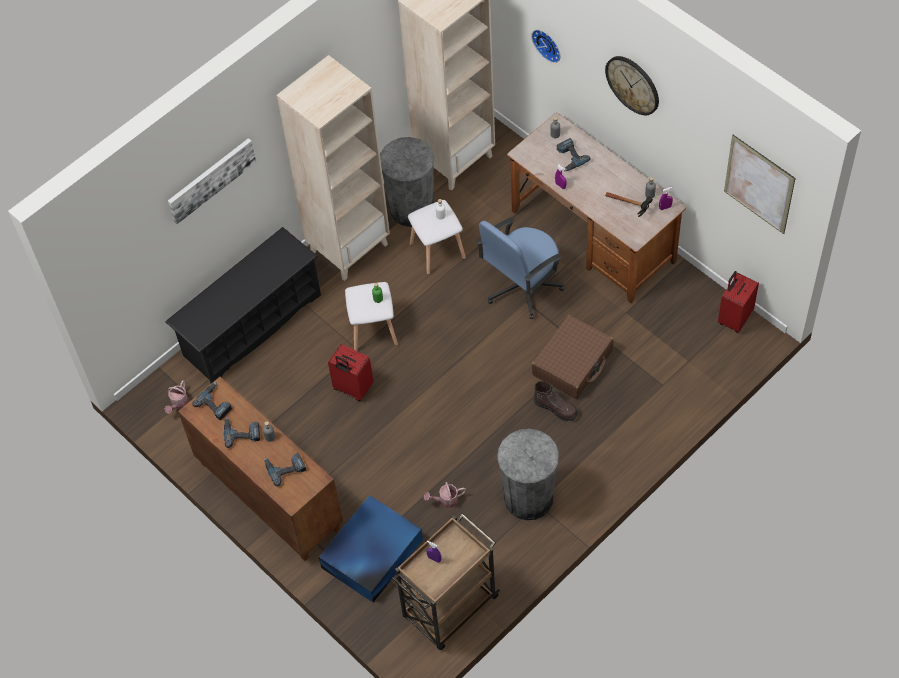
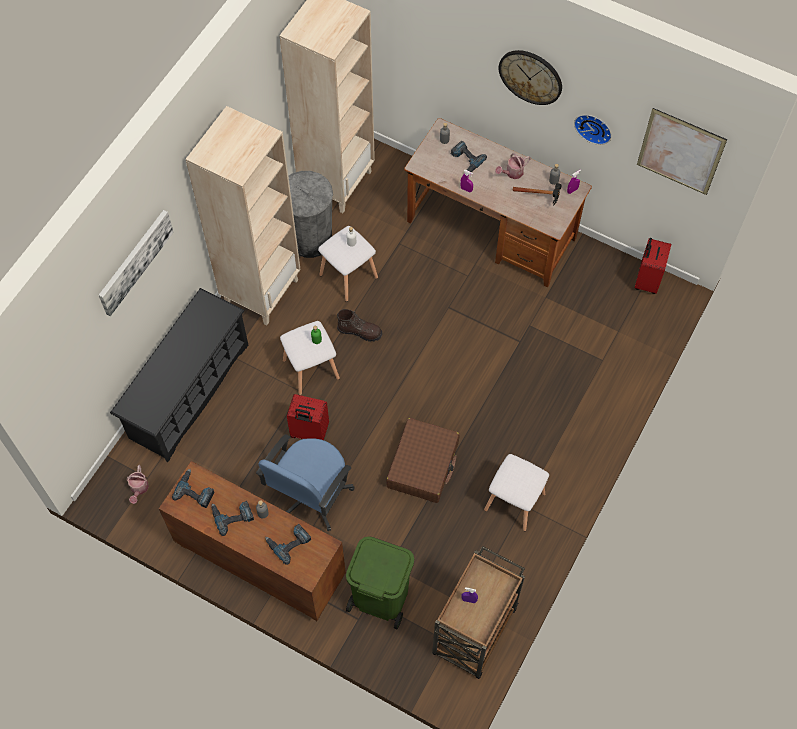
camera: 20 degrees left, 5 degrees up
(371, 554) = (380, 597): blue storage box -> green trash can
(446, 500) = (435, 524): watering can -> watering can (512, 173)
(522, 287) = (440, 294): blue office chair -> blue office chair (310, 496)
(528, 498) = (513, 502): grey trash can -> white stool
(548, 44) = (427, 51): wall clock -> wall clock (594, 127)
(556, 408) = (510, 406): brown boot -> brown boot (360, 331)
(572, 363) = (512, 358): brown suitcase -> brown suitcase (423, 465)

